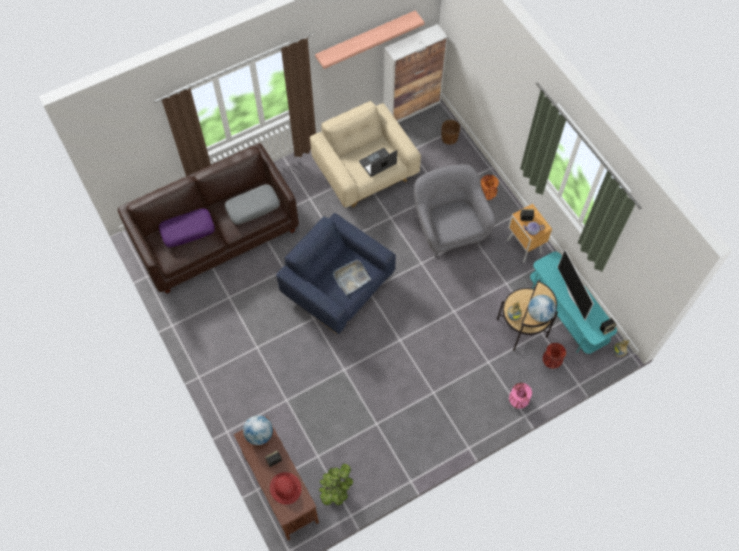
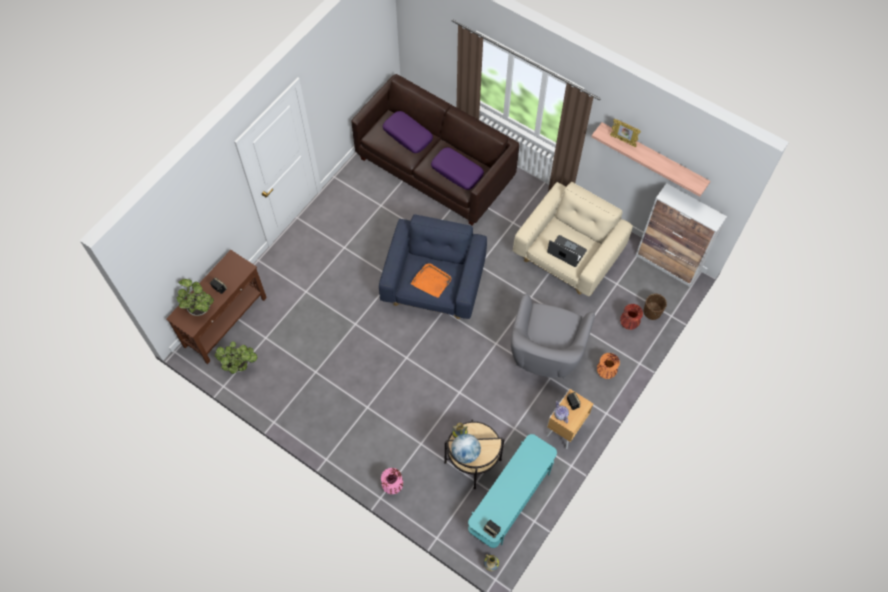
camera: 65 degrees right, 0 degrees up
(253, 207) = (457, 171): grey pillow -> purple pillow
(259, 434) = (237, 268): globe -> none
(285, 488) = (199, 307): red hat -> potted plant
(343, 48) = (623, 141): none -> picture frame
(351, 277) = (431, 281): grey tray -> orange tray
(448, 229) = (545, 353): grey armchair -> grey armchair turned 150 degrees clockwise
(551, 361) = (449, 502): red vase -> red vase (628, 323)
(572, 295) = (514, 484): television -> none

